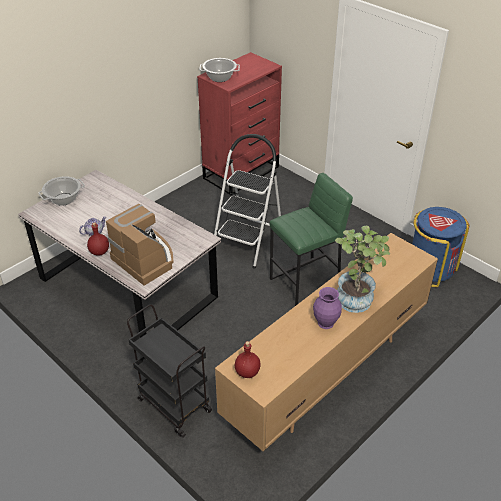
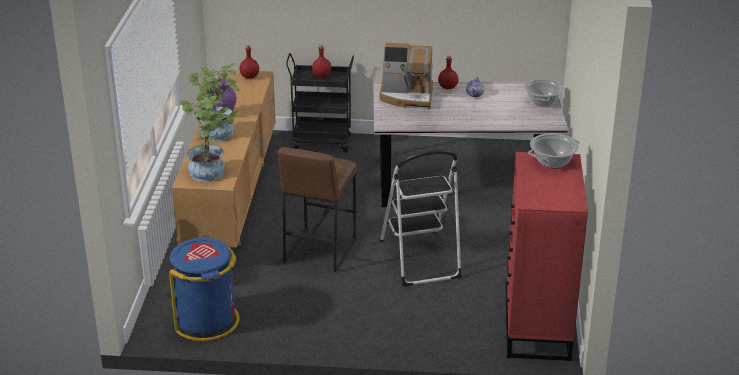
camera: 140 degrees right, 10 degrees down
(162, 352) = (322, 76): none -> red bottle
(305, 283) = (319, 251): green stool -> brown stool
(393, 258) = (211, 171): none -> potted plant

